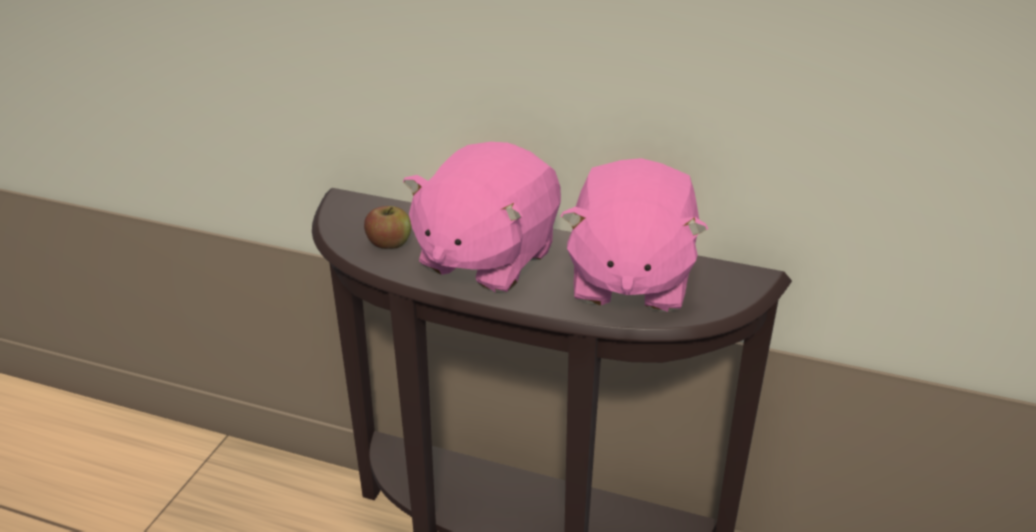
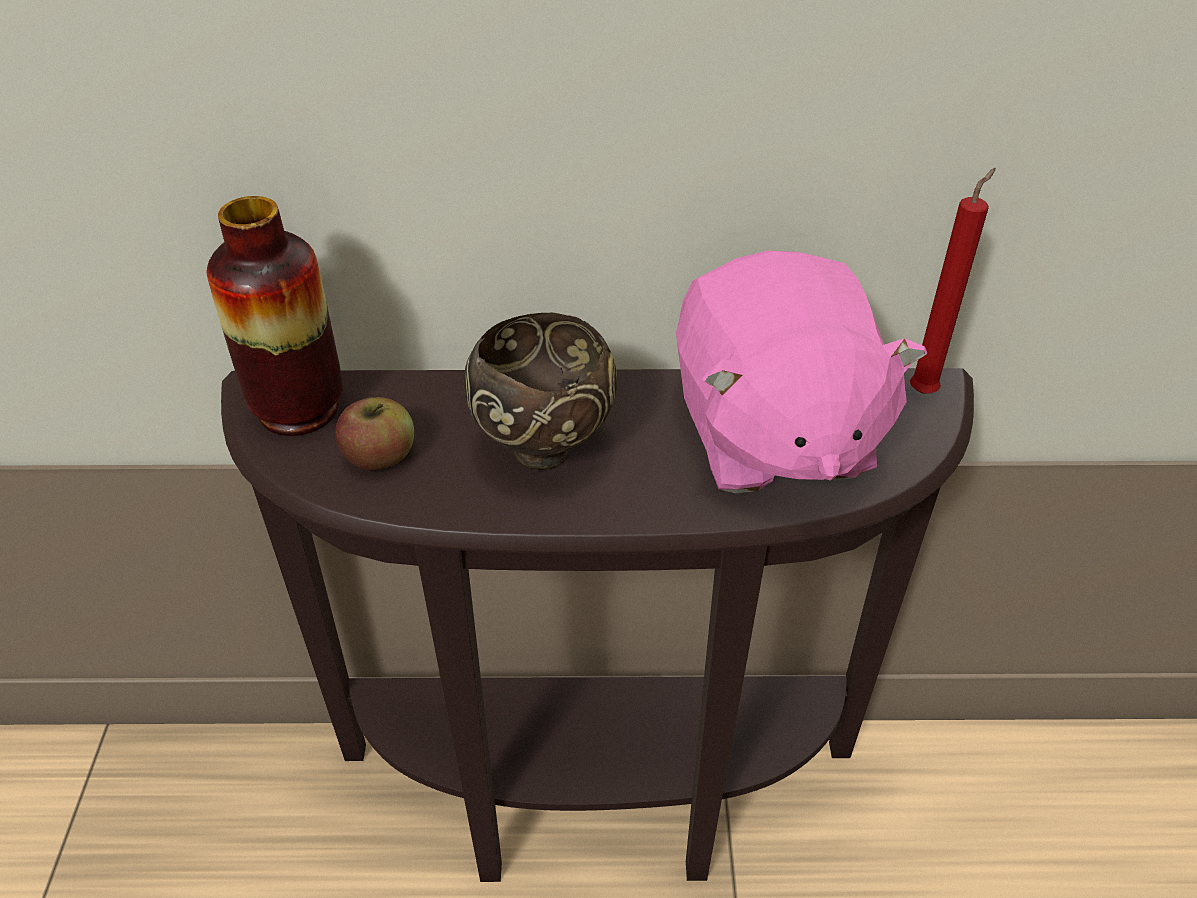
camera: 20 degrees left, 10 degrees up
(357, 212) = (299, 409): none -> vase
(485, 258) = (545, 448): pink plush toy -> brown bowl
(747, 277) = (925, 391): none -> red candle

